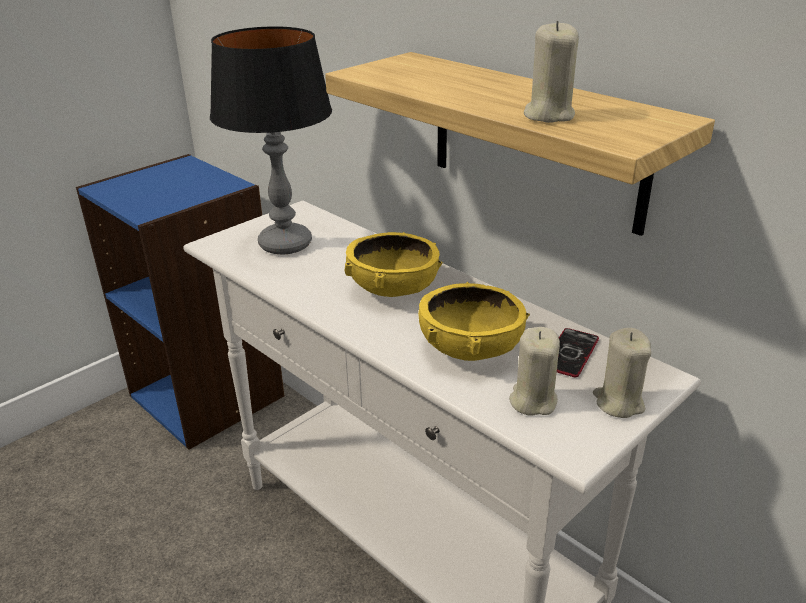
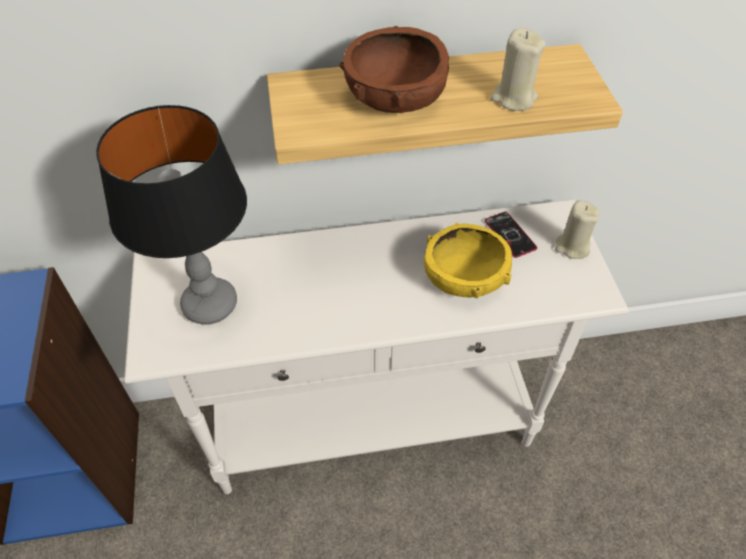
camera: 55 degrees left, 20 degrees up
(392, 288) = (351, 275): yellow bowl -> none
(459, 83) = (395, 97): none -> brown bowl
(532, 400) = (543, 283): beige candle -> none

